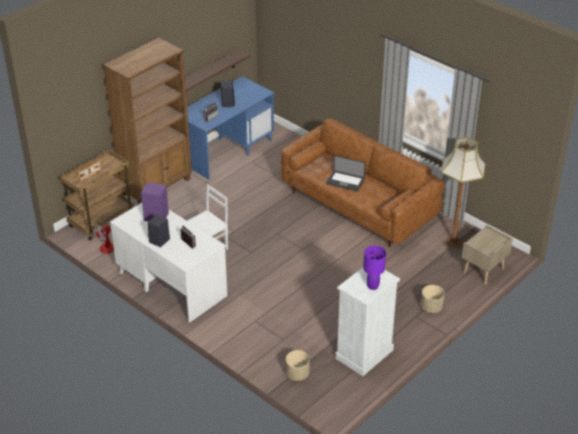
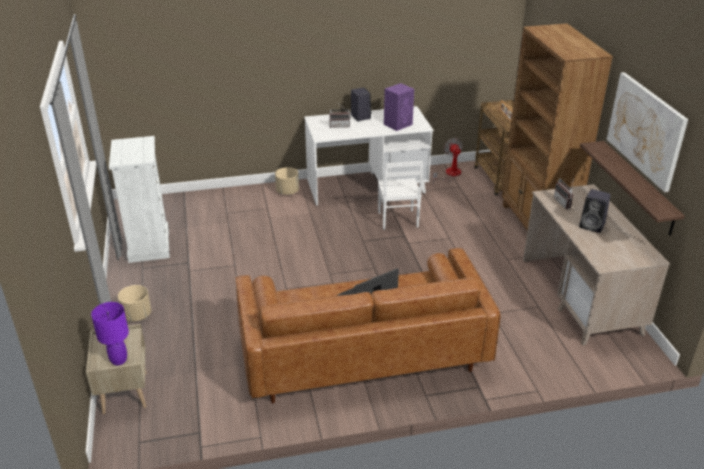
camera: 125 degrees right, 5 degrees down
(198, 44) = (646, 130): none -> picture
(226, 150) = (581, 297): blue desk -> beige desk
(297, 374) = (181, 204): beige planter -> beige planter (287, 192)
(373, 286) = (124, 150): purple table lamp -> purple table lamp (118, 360)
(454, 242) = (201, 399): floor lamp -> none

